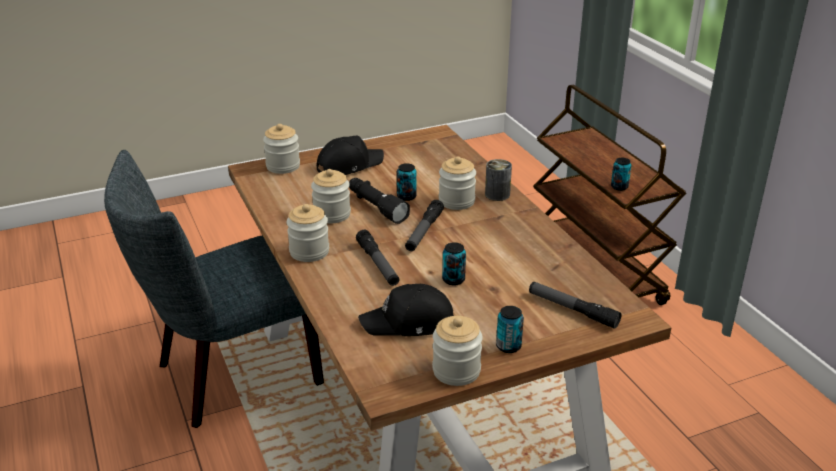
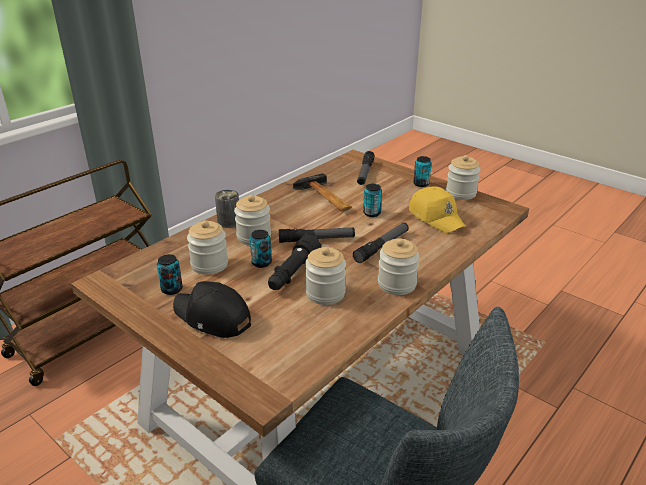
camera: 115 degrees left, 0 degrees up
(283, 166) = (240, 368): jar -> jar (209, 264)
(409, 323) = (436, 217): black cap -> yellow cap
(514, 259) = (325, 198): none -> hammer
(619, 187) = (117, 219): can -> can (172, 289)

